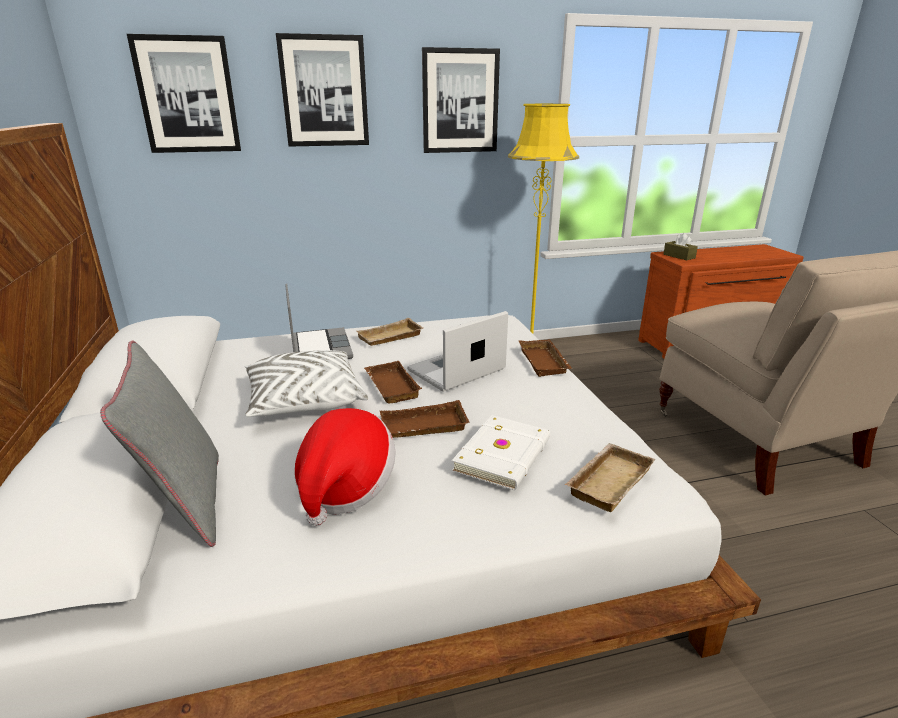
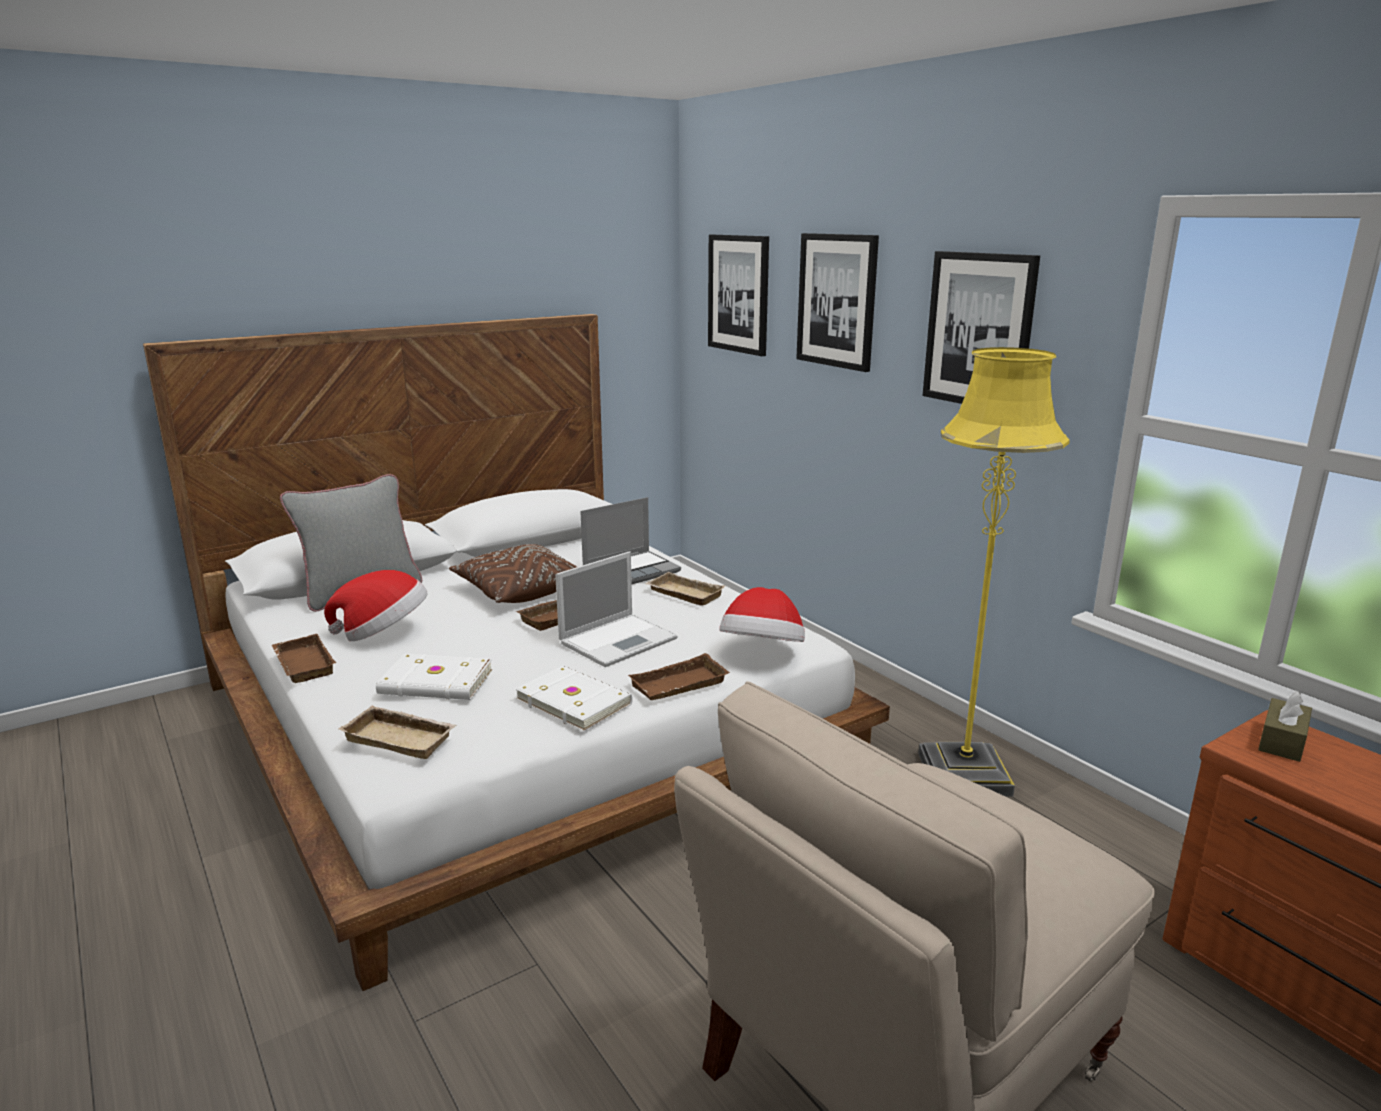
camera: 70 degrees right, 5 degrees down
(304, 400) = (519, 591): white pillow -> brown pillow
(423, 427) = (480, 642): brown tray -> brown tray (301, 664)
(455, 371) = (619, 640): laptop -> laptop turned 105 degrees clockwise
(508, 331) = (762, 652): none -> hat
(555, 400) = (574, 701): none -> white book

